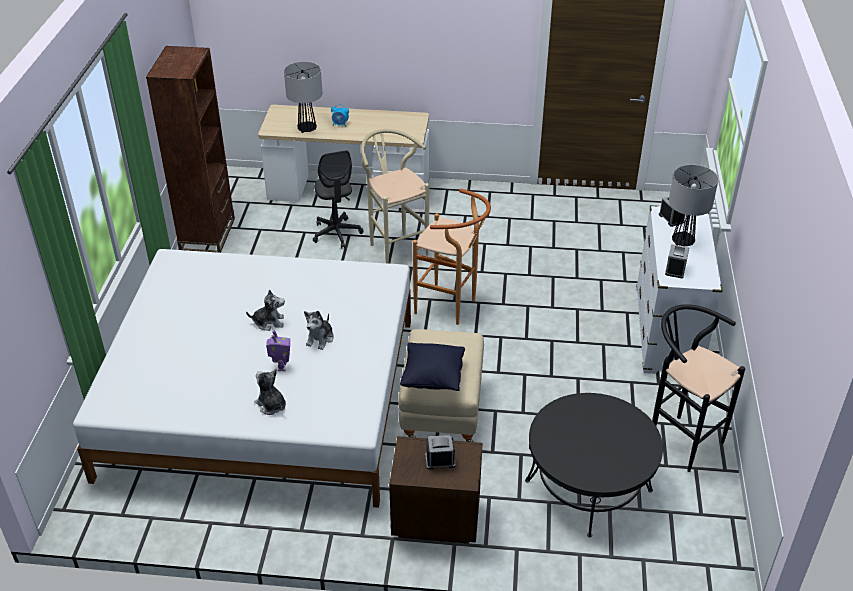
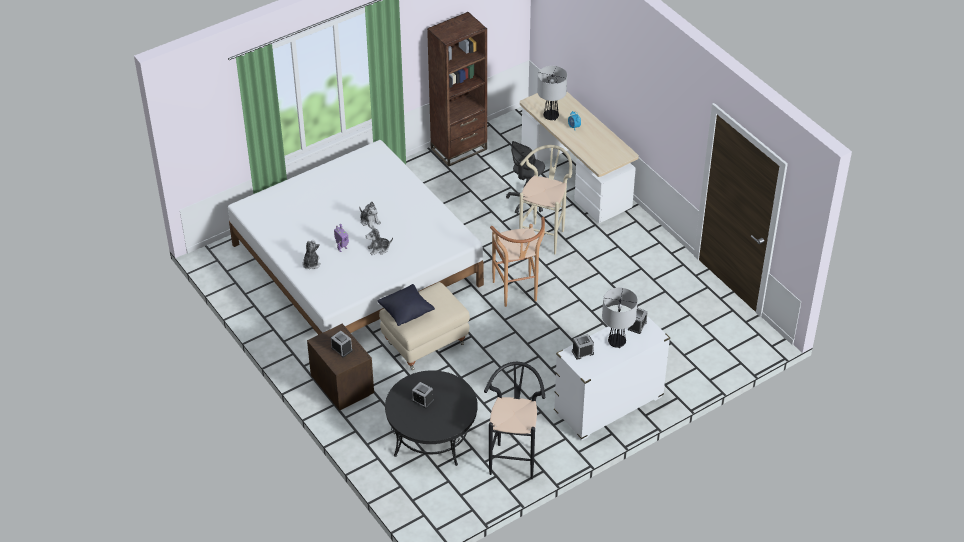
camera: 50 degrees right, 5 degrees up
(581, 443) = (422, 400): none -> alarm clock

